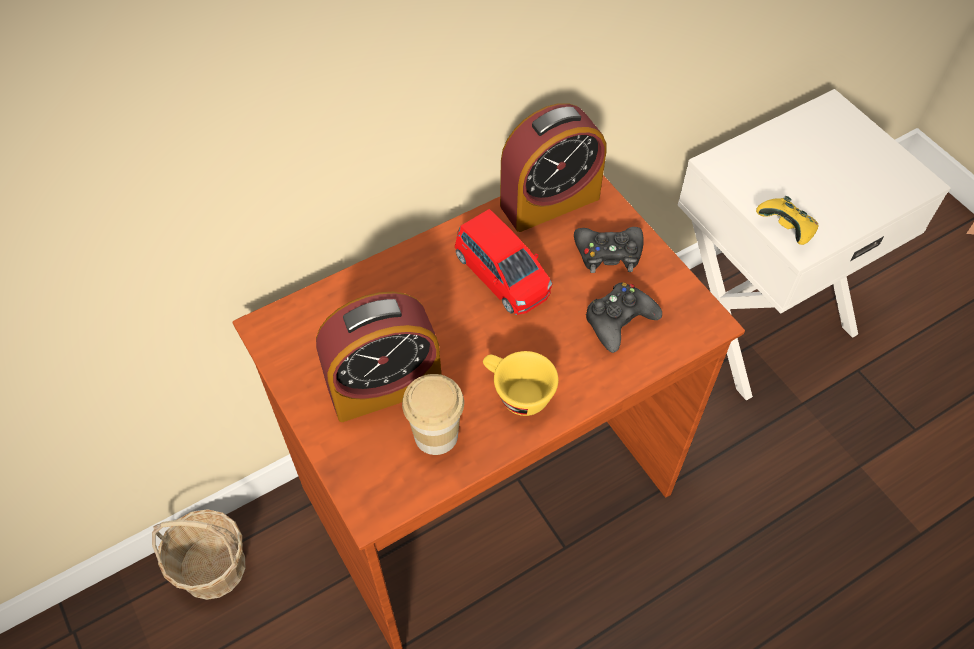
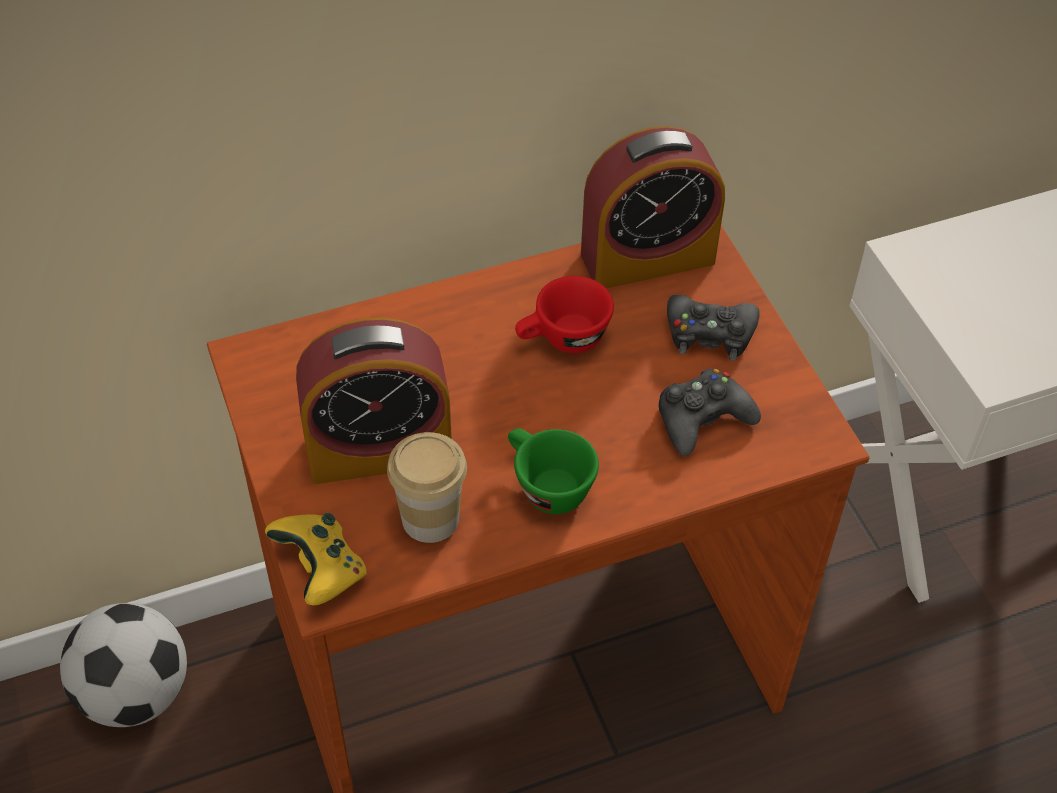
camera: 10 degrees right, 5 degrees down
(212, 566) = (135, 693): basket -> football
(502, 275) = (563, 340): red toy car -> red cup
(516, 393) = (545, 486): yellow cup -> green cup
(786, 229) = (979, 351): yellow game controller -> yellow game controller (321, 571)

